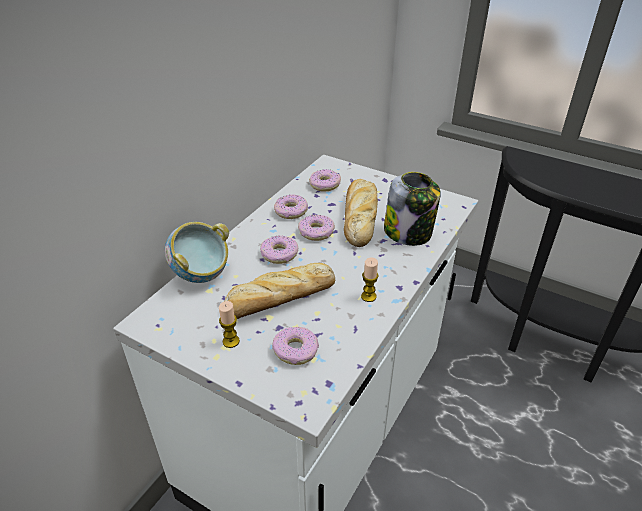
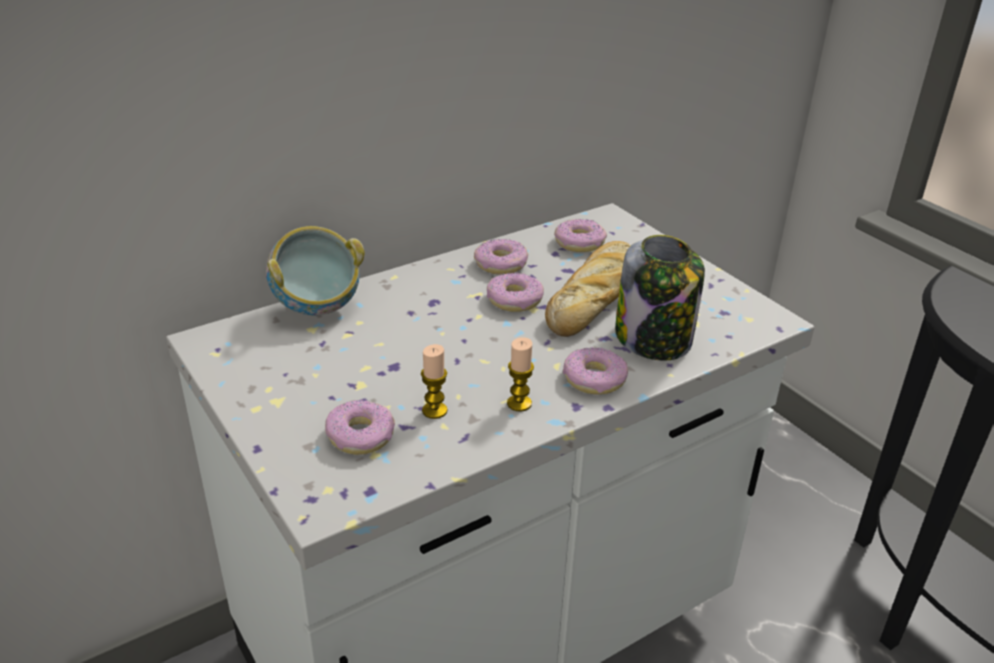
camera: 25 degrees right, 5 degrees down
(231, 341) = (288, 397): candle -> candle (434, 410)
(278, 299) = (391, 367): bread -> none
(279, 254) = (439, 313): donut -> donut (594, 379)

